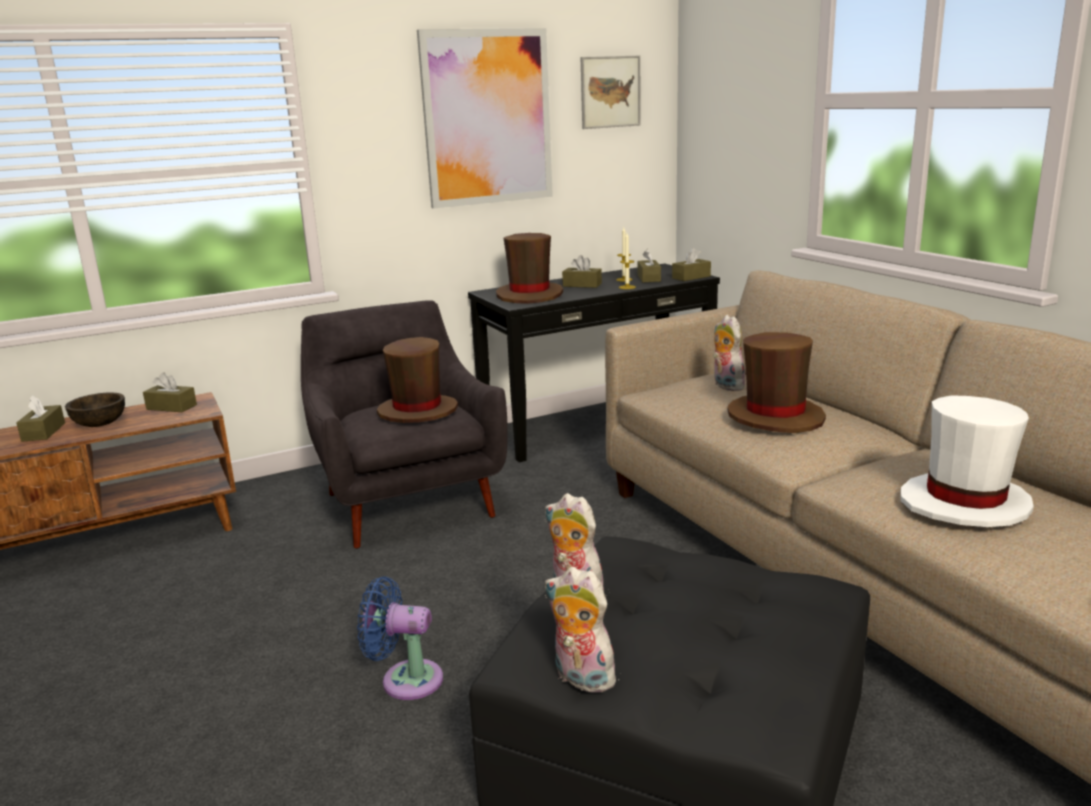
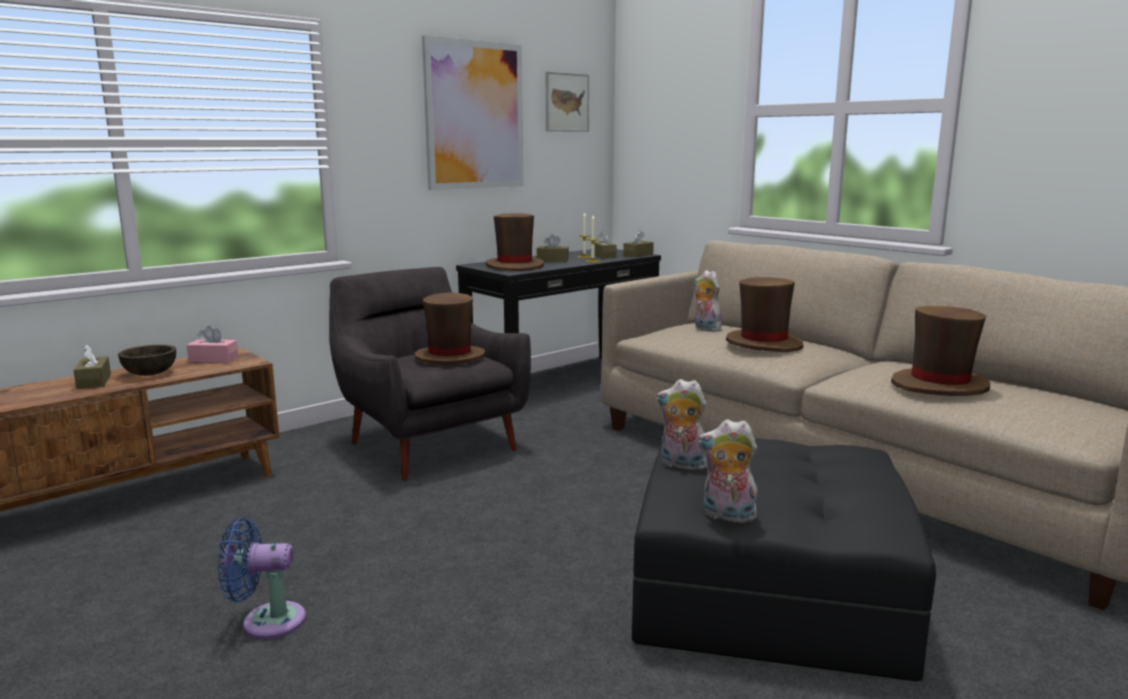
camera: 15 degrees left, 5 degrees down
(171, 407) = (213, 359): brown tissue box -> pink tissue box
(406, 679) = (513, 567): blue fan -> blue fan (267, 621)
(964, 504) = (939, 386): white hat -> brown hat

